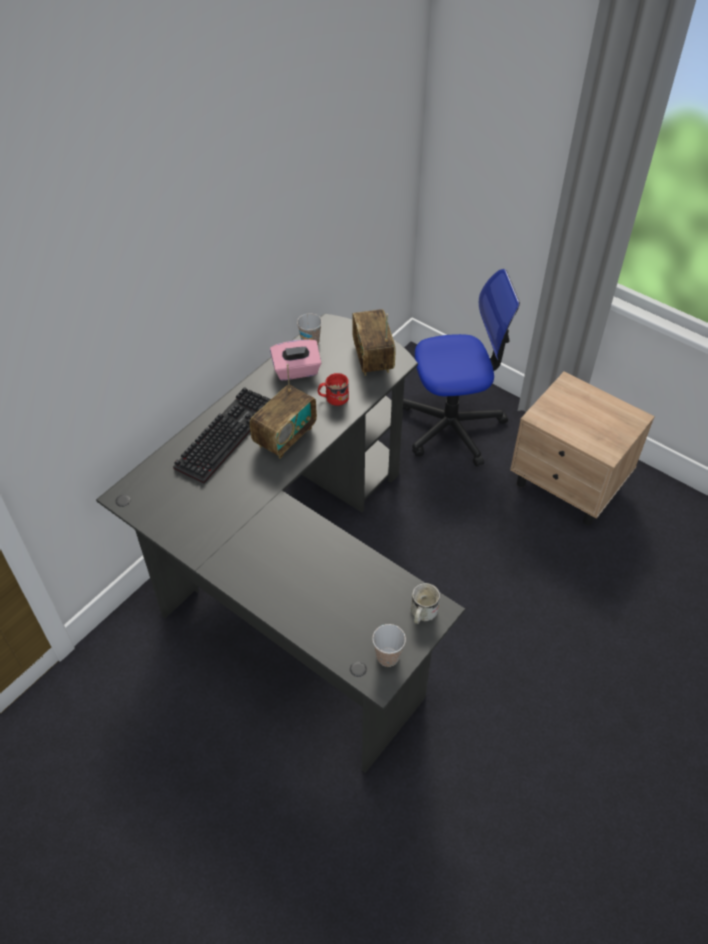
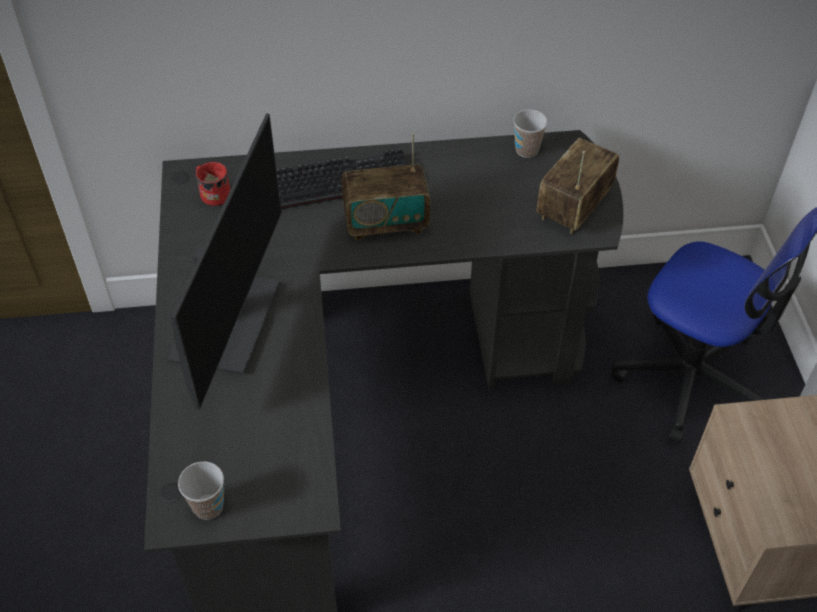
camera: 45 degrees right, 0 degrees up
(265, 557) = (226, 320): none -> monitor
(296, 371) = (478, 168): pink tissue box -> none
(333, 398) = (480, 220): red mug -> red mug (213, 194)
(421, 614) = (291, 496): white mug -> none

